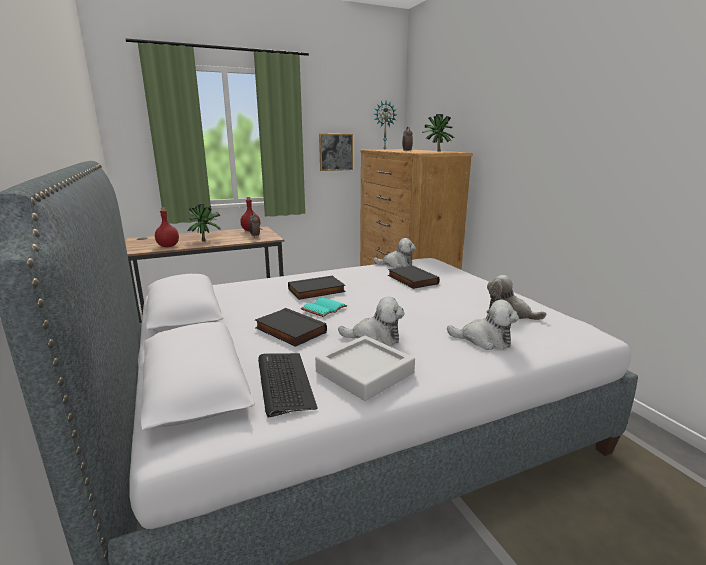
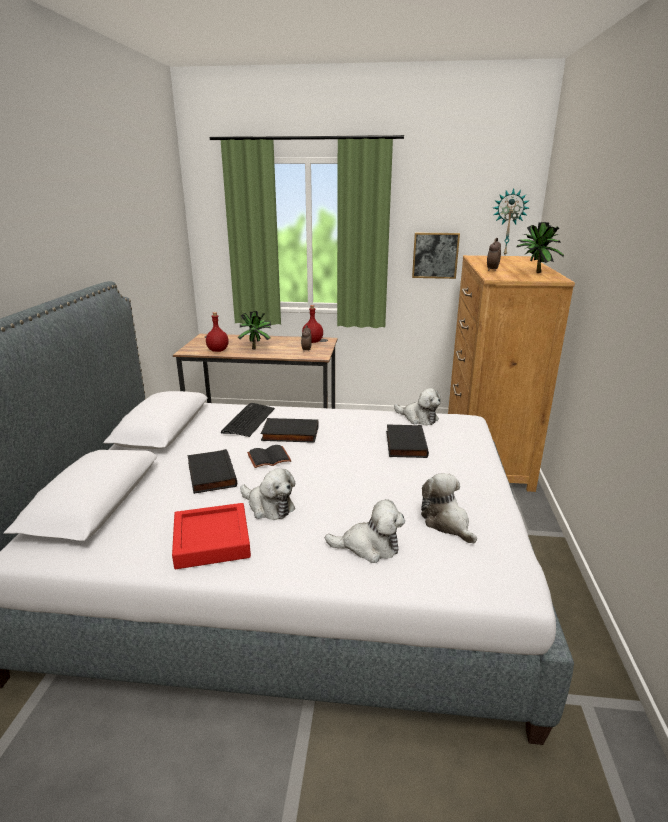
camera: 30 degrees right, 5 degrees up
(284, 382) = (143, 526): keyboard -> keyboard (248, 420)
(323, 308) = (269, 457): turquoise book -> black book
(364, 372) = (212, 541): grey tray -> red tray
(484, 340) = (369, 547): plush toy -> plush toy turned 45 degrees counterclockwise

